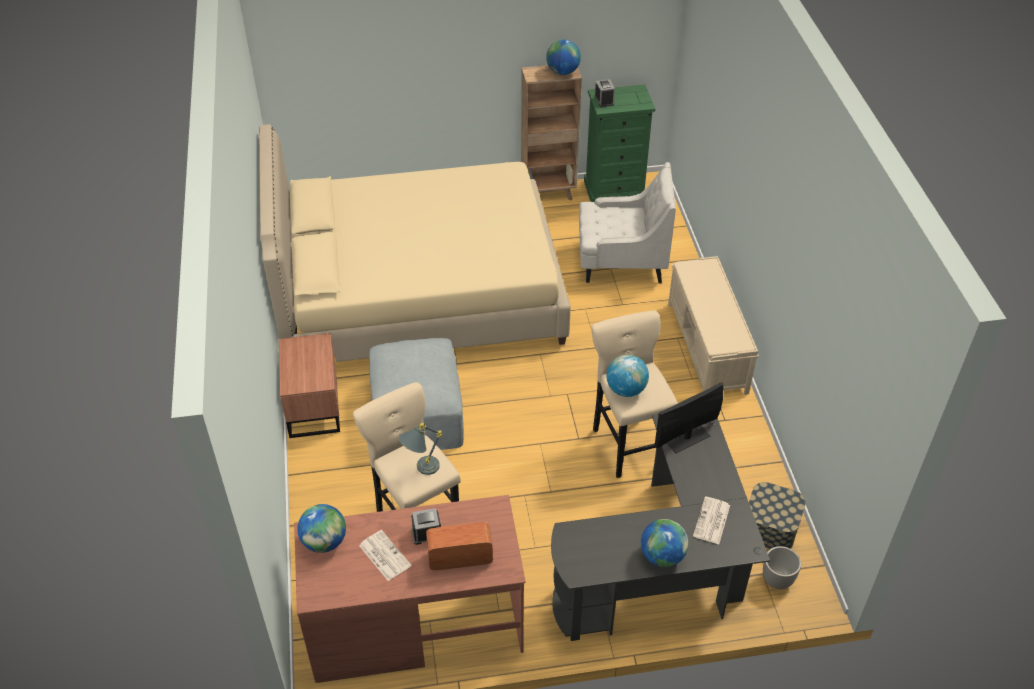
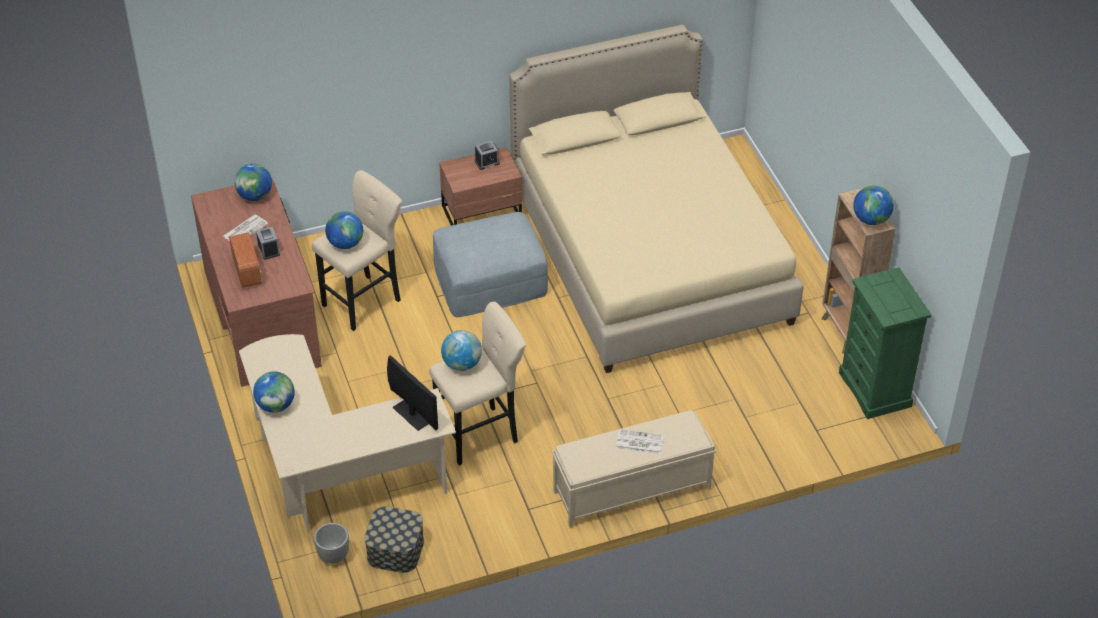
camera: 80 degrees right, 0 degrees up
(420, 469) = (345, 243): grey table lamp -> globe
(604, 100) = (882, 282): alarm clock -> alarm clock (487, 162)
(621, 262) = (748, 406): white armchair -> none
(661, 571) = (333, 471): black desk -> beige desk
(712, 521) = (317, 436): newspaper -> newspaper (639, 442)

